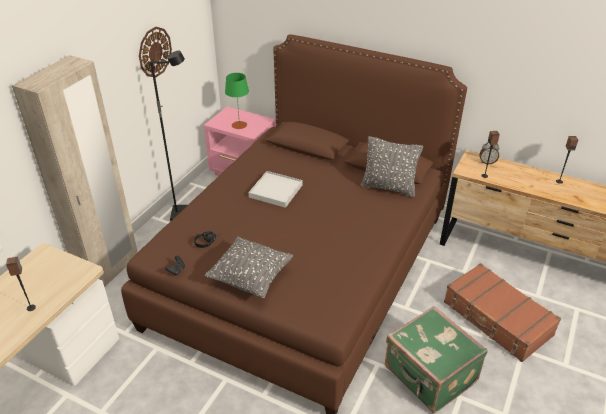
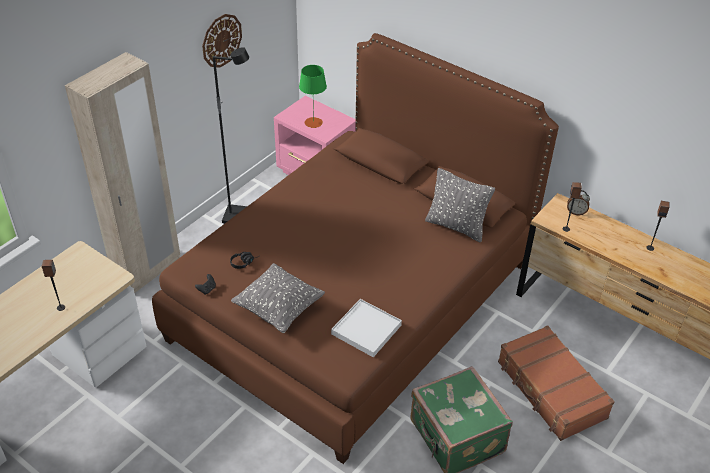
camera: 10 degrees right, 5 degrees up
(276, 191) = (330, 213): white tray -> white tray (366, 329)

